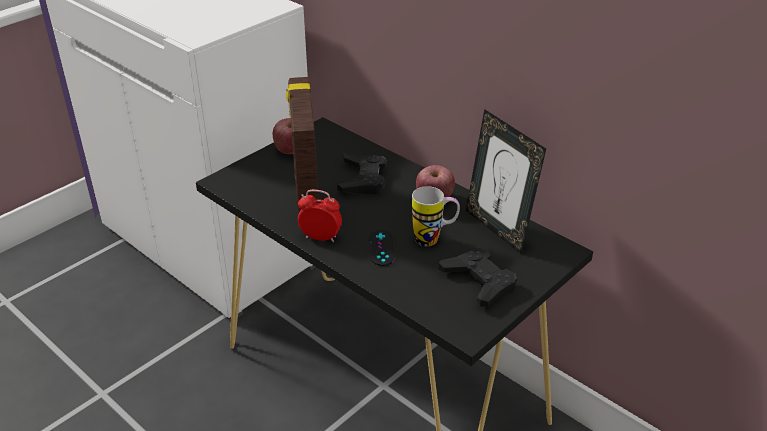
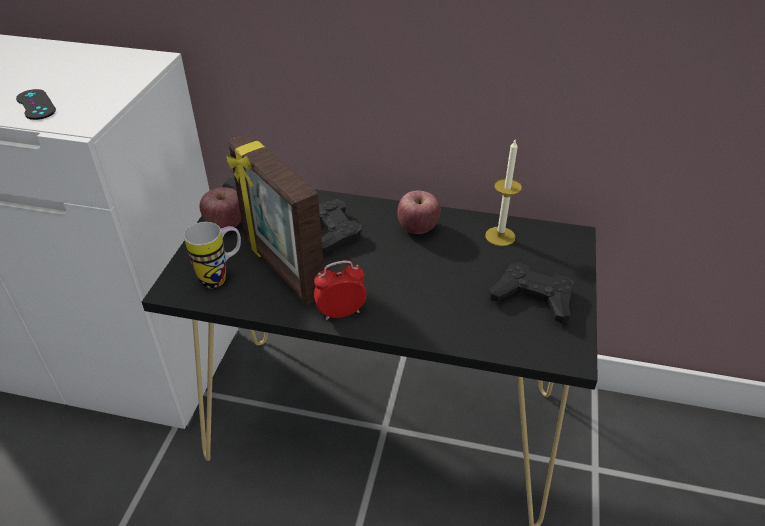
camera: 30 degrees left, 5 degrees up
(381, 248) = (413, 299): black game controller -> black game controller (36, 105)
(434, 239) = (454, 270): mug -> mug (221, 276)
(498, 229) = (500, 236): picture frame -> candle

